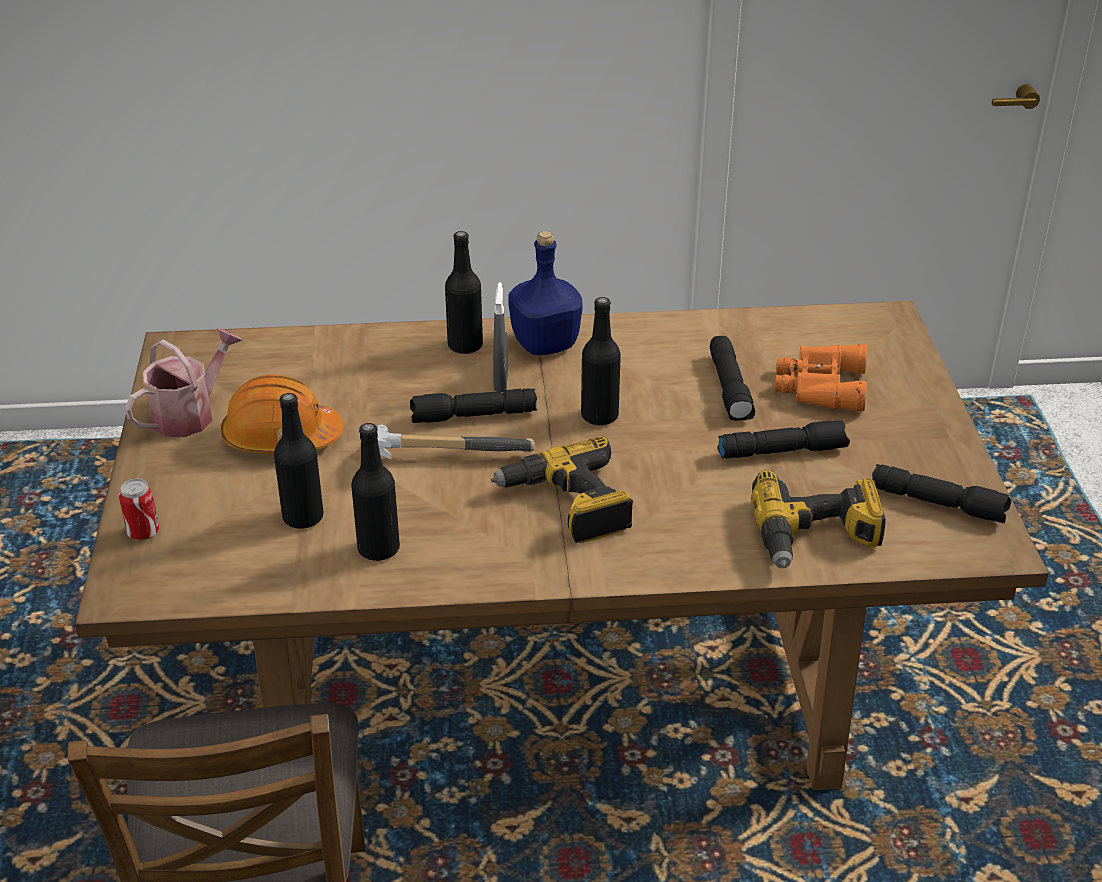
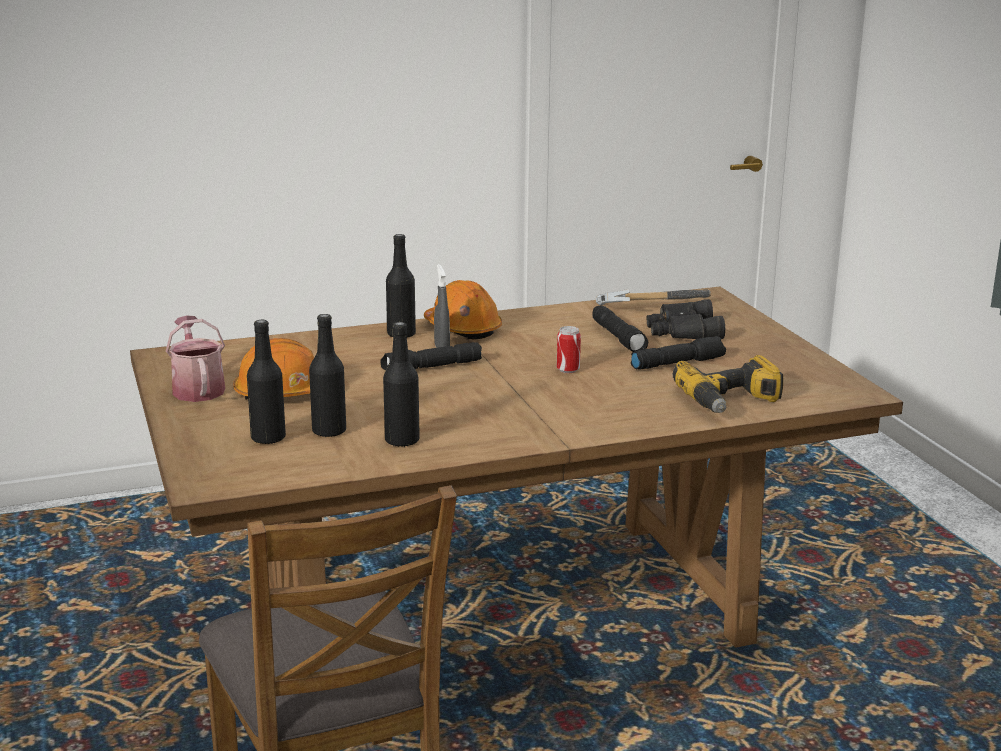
camera: 15 degrees left, 15 degrees down
(143, 533) = (199, 453): can -> can (568, 370)
(190, 414) = (197, 388): watering can -> watering can turned 45 degrees counterclockwise
(444, 453) = (421, 388): hammer -> hammer (649, 306)
(544, 345) = (463, 329): blue bottle -> orange hard hat
(568, 506) = (536, 405): power drill -> none
(599, 416) = (530, 359): black bottle -> black bottle (268, 438)
(819, 386) = (682, 331): orange binoculars -> black binoculars
(939, 503) = (806, 377): black flashlight -> none

